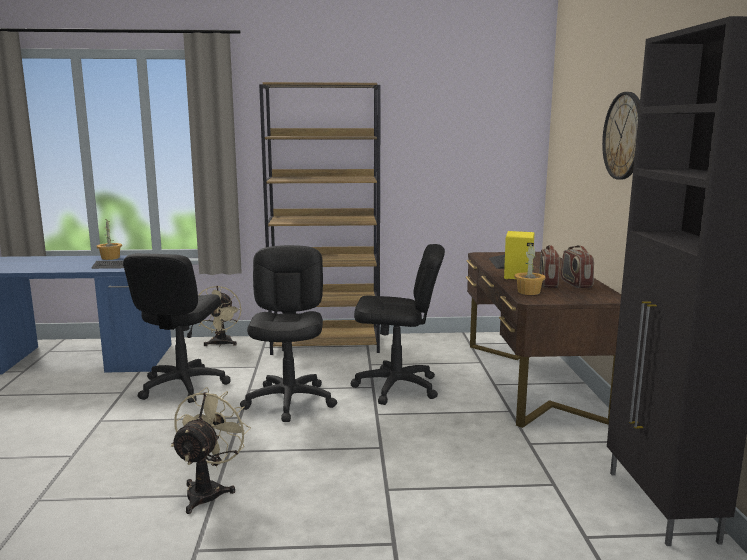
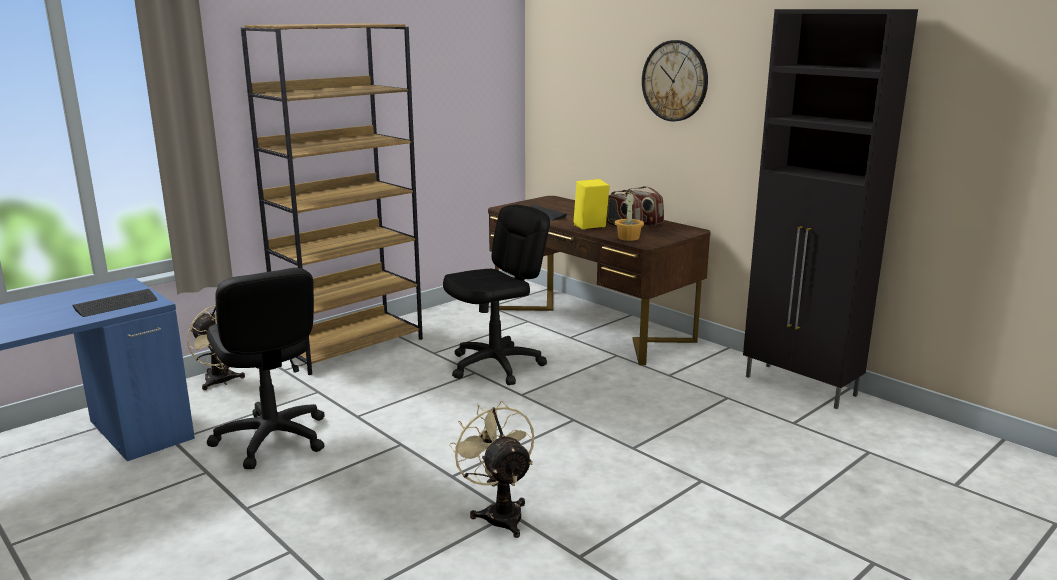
camera: 40 degrees left, 5 degrees up
(110, 258) = (62, 298): potted plant -> none
(290, 401) = (422, 412): black office chair -> none

